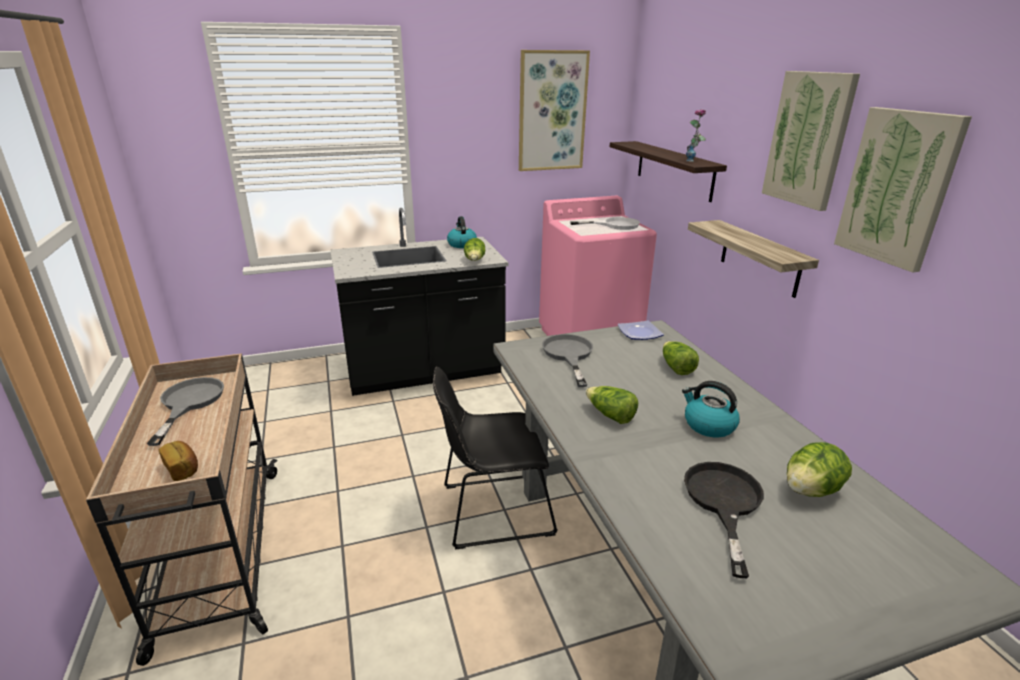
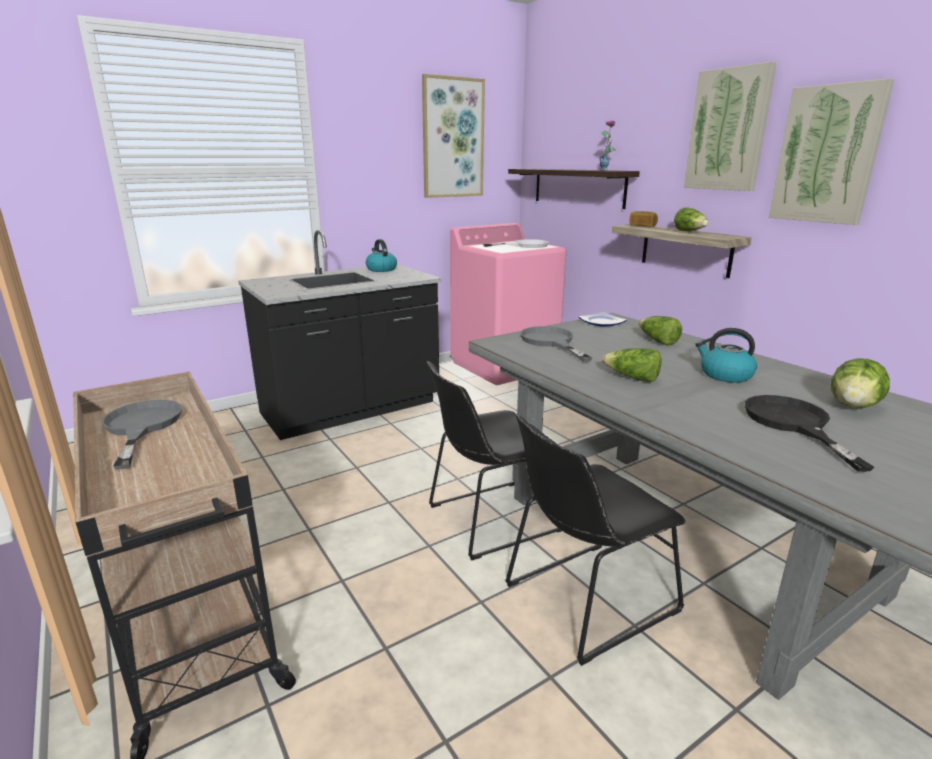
camera: 15 degrees left, 5 degrees down
(183, 468) = (178, 485): bread -> bread (642, 226)
(475, 260) = (406, 278): lettuce -> lettuce (690, 232)
(533, 611) = (585, 600): none -> black chair

